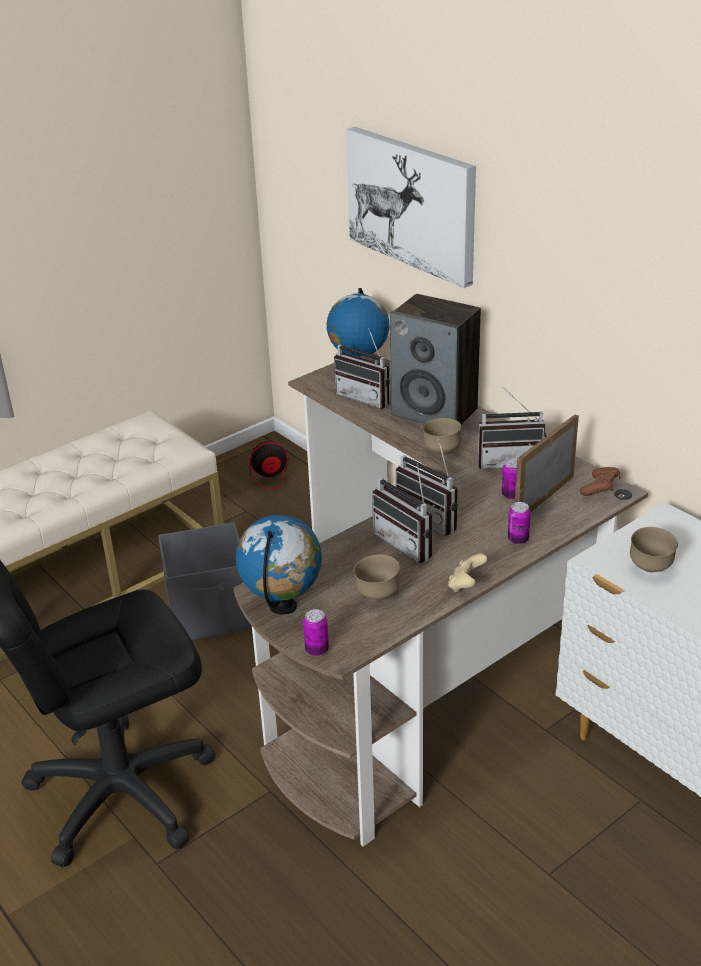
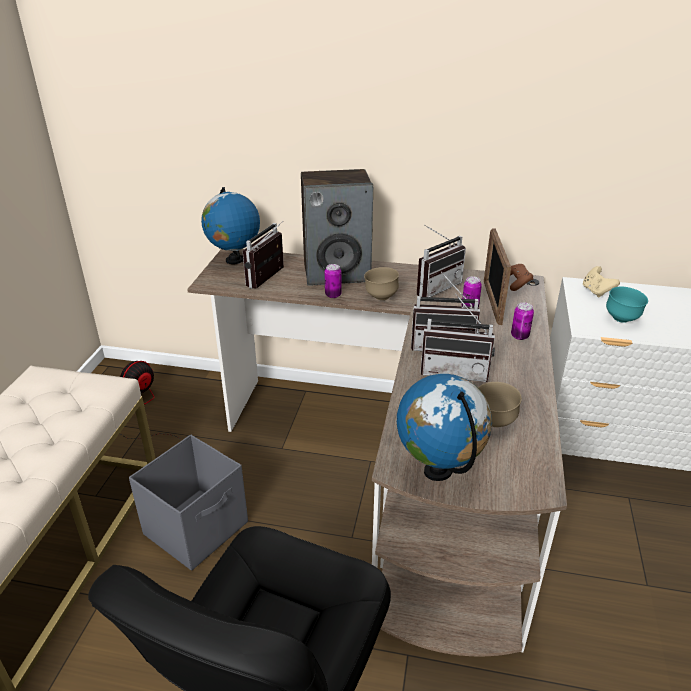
camera: 40 degrees left, 0 degrees up
(317, 650) = (518, 494): can -> can (333, 295)
(367, 397) = (270, 279): radio -> radio turned 120 degrees clockwise
(412, 204) = (265, 95): picture -> none
(466, 585) = (538, 383): beige game controller -> beige game controller (596, 292)
(650, 568) = (622, 320): brown bowl -> turquoise bowl

